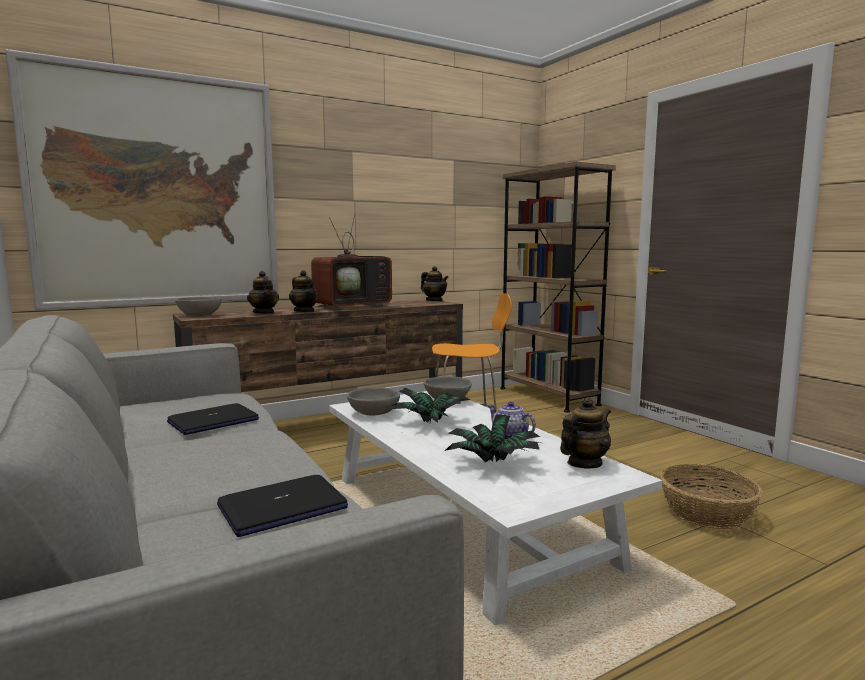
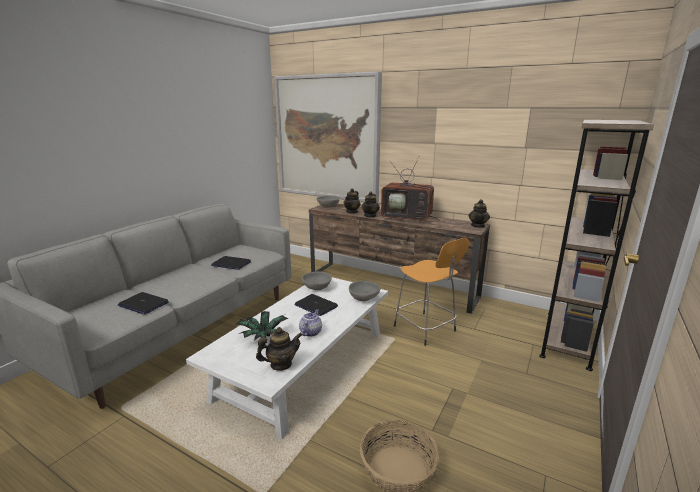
camera: 60 degrees right, 10 degrees up
(432, 422) = (315, 306): potted plant -> laptop
(584, 463) = (281, 364): teapot -> teapot turned 45 degrees counterclockwise

